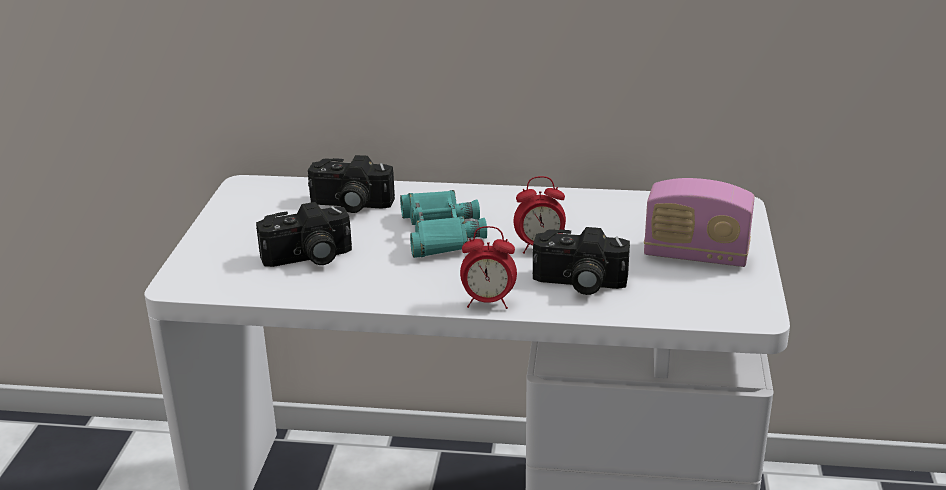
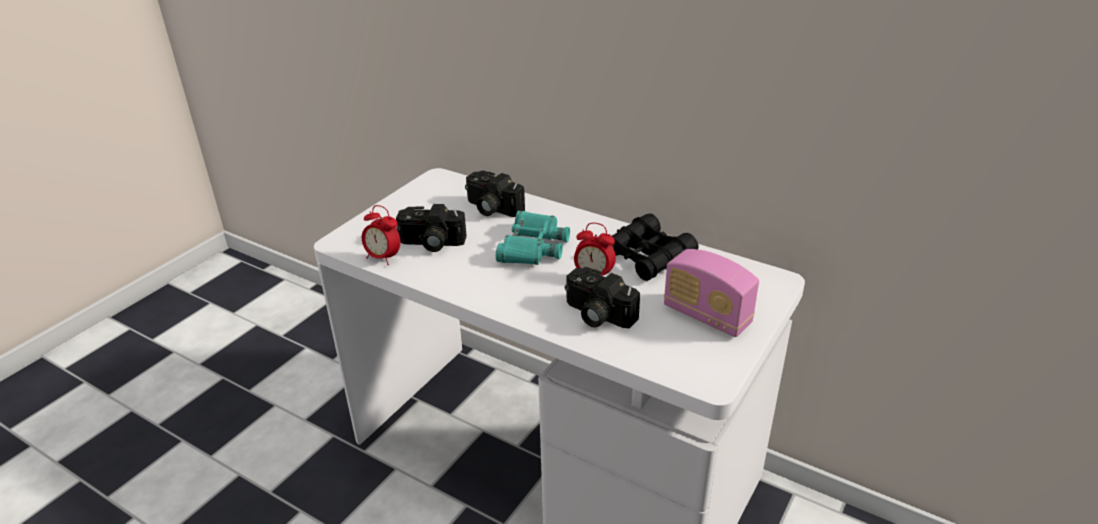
camera: 25 degrees right, 5 degrees up
(488, 302) = (519, 312): alarm clock -> alarm clock (383, 258)
(581, 215) = (646, 257): none -> black binoculars

